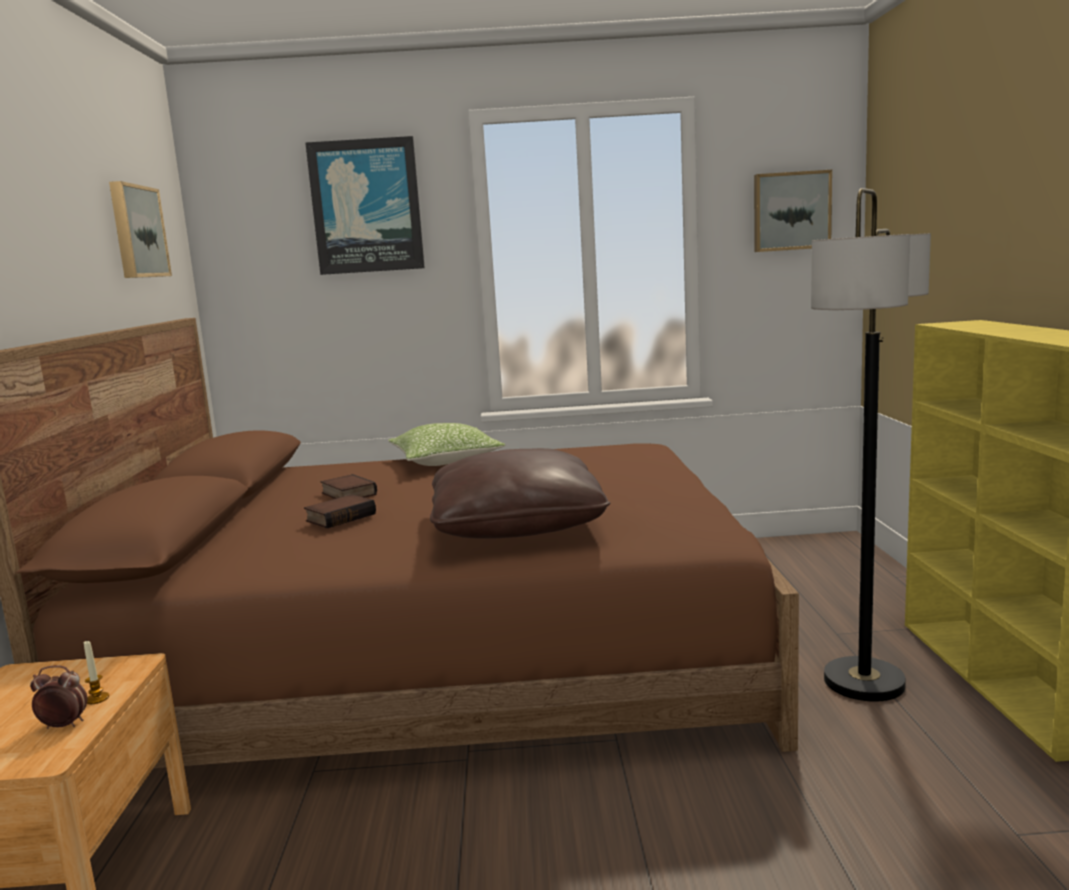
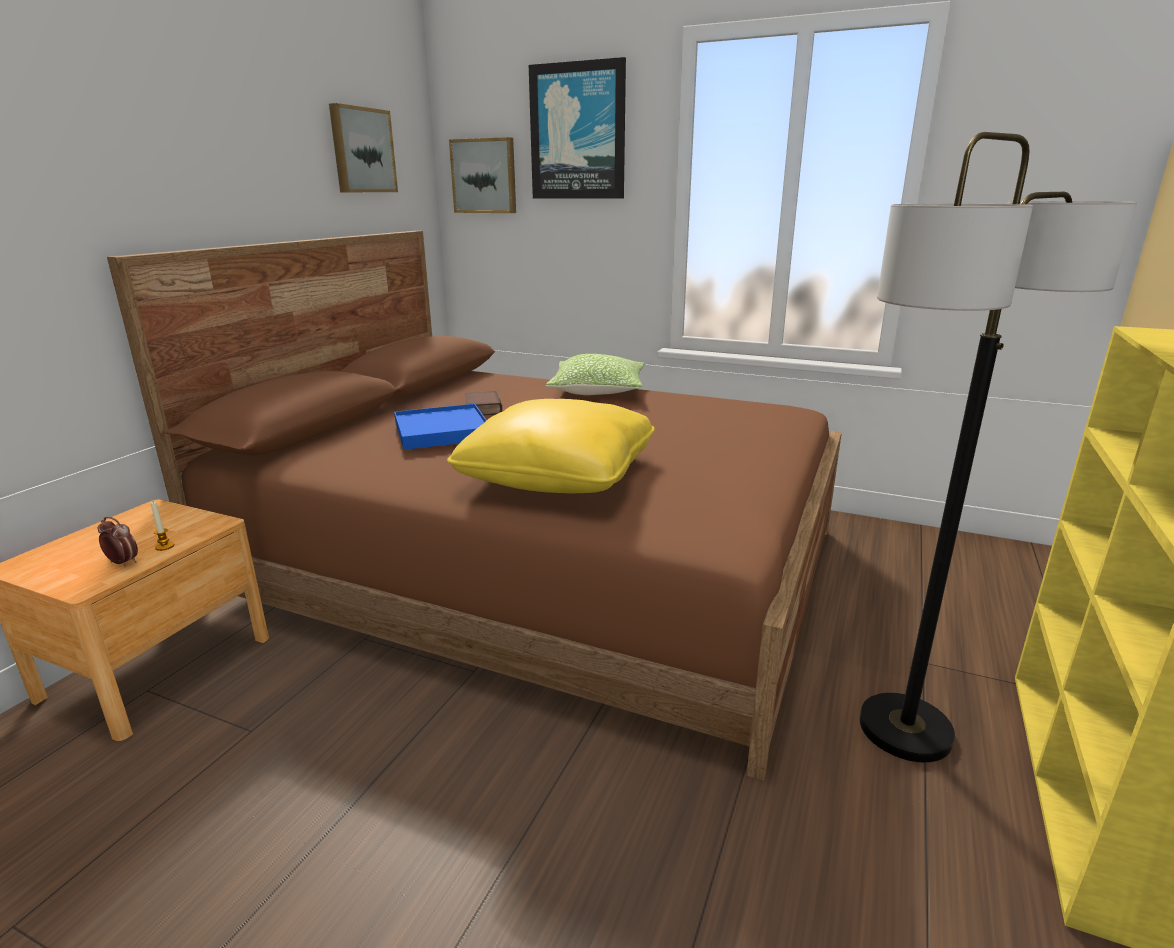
camera: 25 degrees right, 10 degrees up
(340, 517) = (442, 431): book -> blue tray
(517, 525) = (558, 476): brown pillow -> yellow pillow
(791, 211) = (1054, 155): picture -> picture (485, 176)

